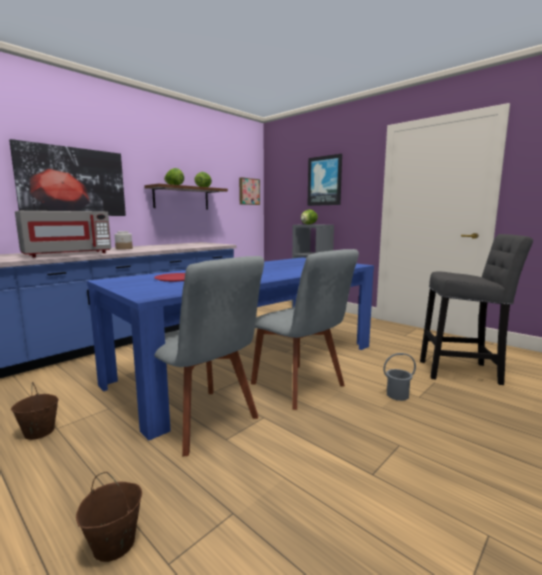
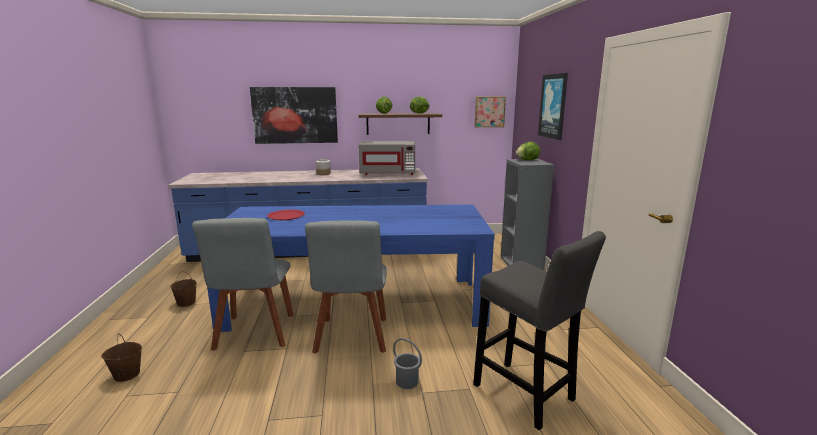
camera: 40 degrees right, 5 degrees up
(67, 254) = (268, 178): grey microwave -> grey microwave (388, 173)

